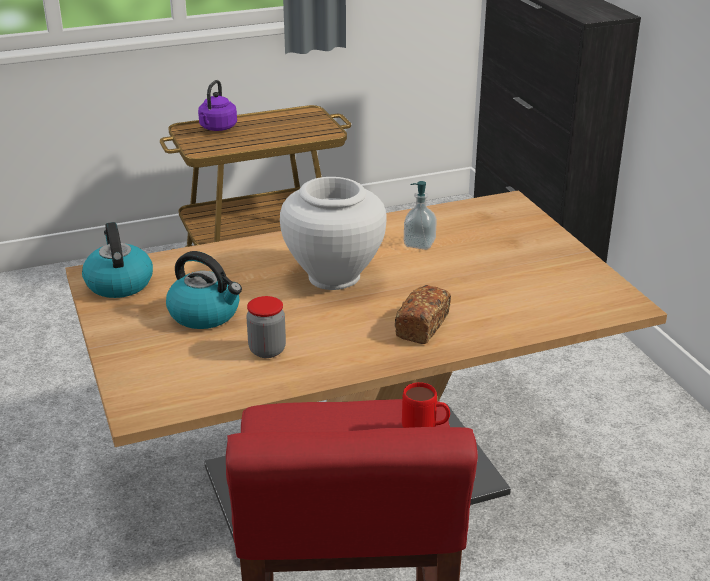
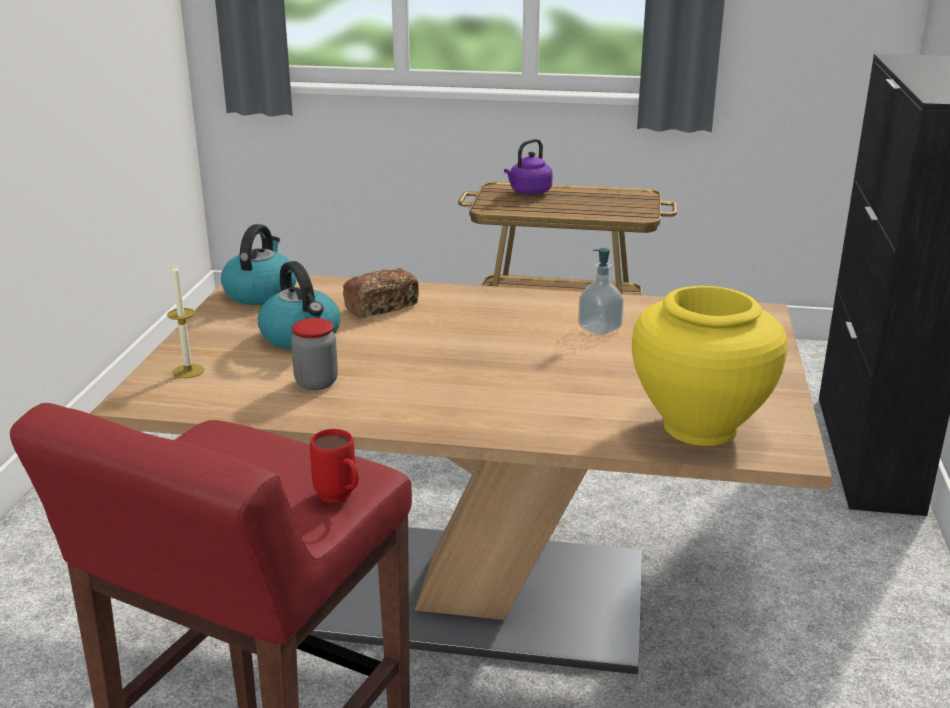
camera: 30 degrees right, 5 degrees down
(149, 372) = (188, 371): none -> candle
(334, 277) = (467, 336): white vase -> none
(422, 326) = (502, 404): bread -> bread (381, 306)
(562, 303) = (700, 427): none -> yellow vase

